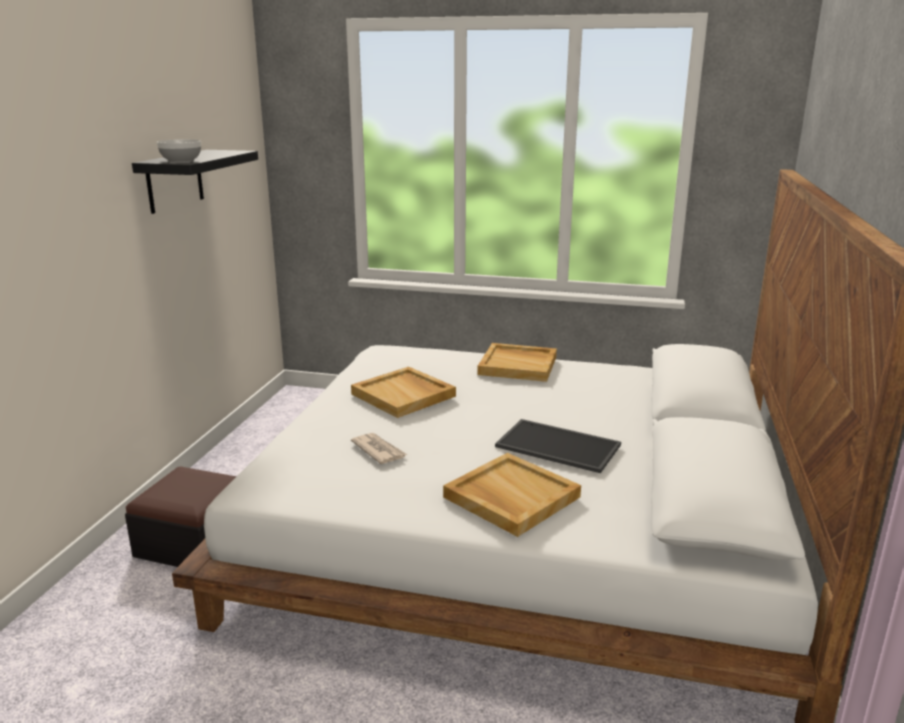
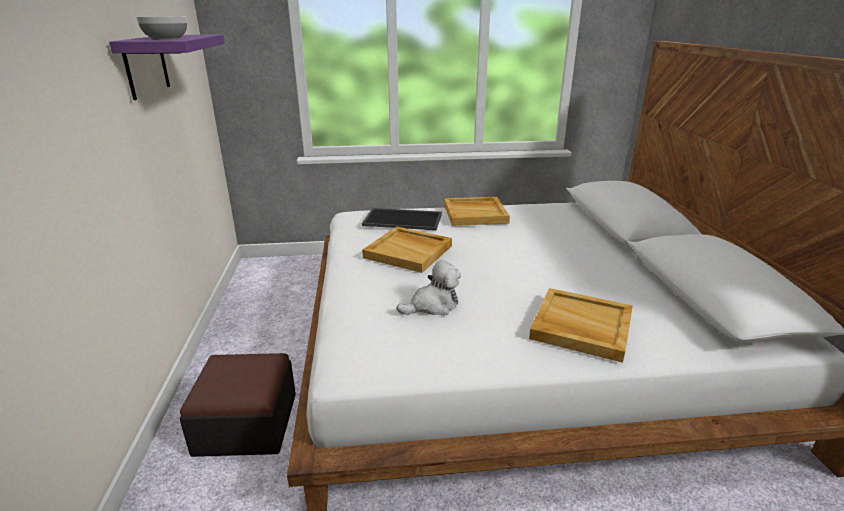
camera: 20 degrees left, 5 degrees up
(175, 181) = (146, 65): black shelf -> purple shelf
(379, 450) = (433, 306): newspaper -> plush toy
(559, 445) = (571, 274): tray -> tray (404, 219)

